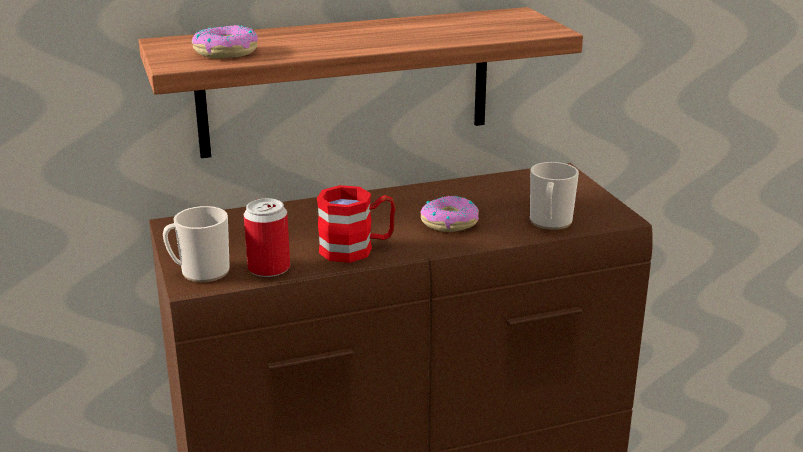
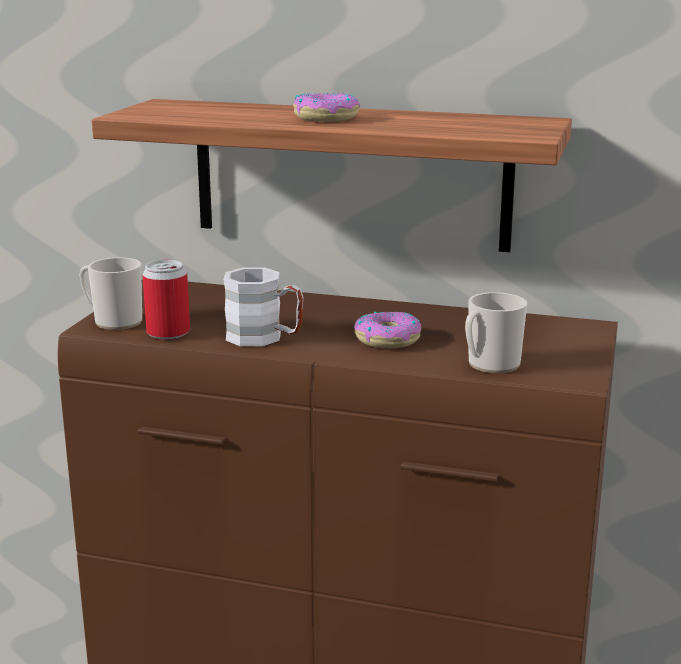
camera: 35 degrees right, 5 degrees down
(226, 52) = (186, 113): donut -> donut (326, 118)
(357, 249) = (265, 338): red mug -> white mug

